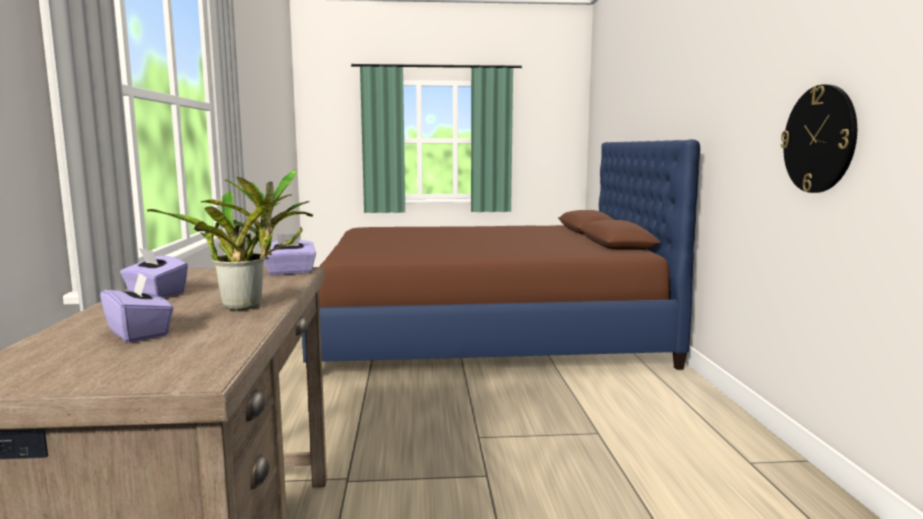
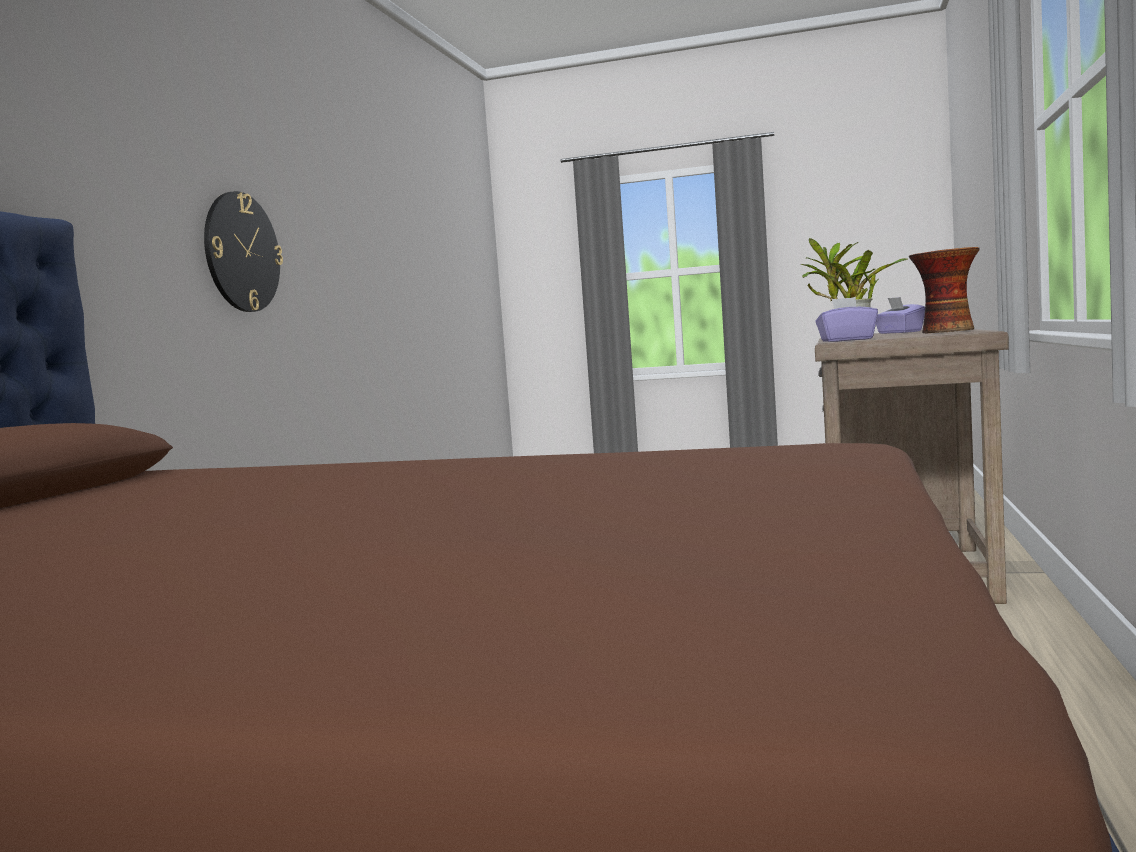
camera: 160 degrees left, 5 degrees down
(155, 294) = (945, 331): purple tissue box -> vase

